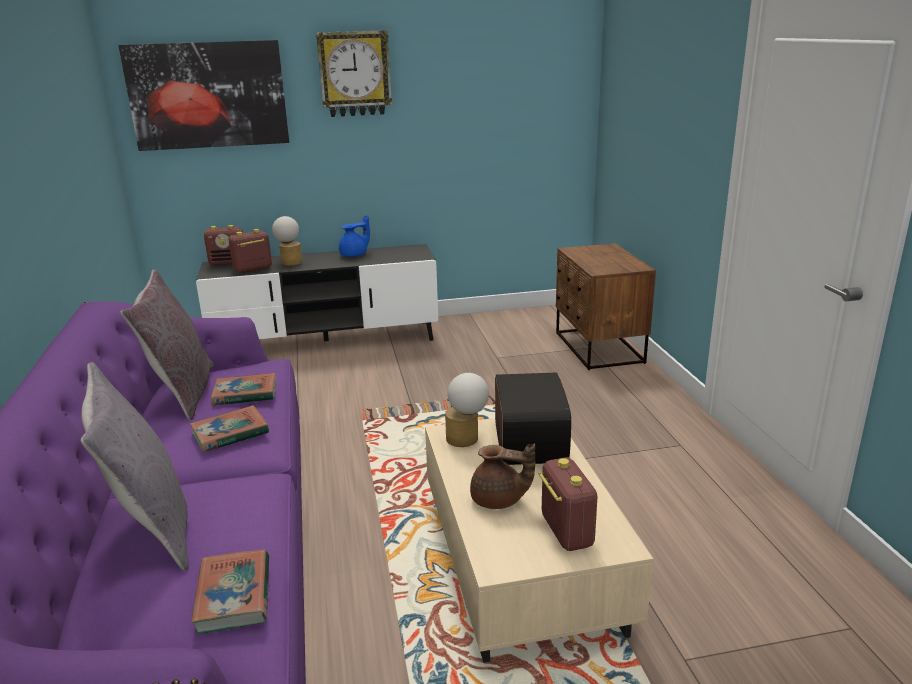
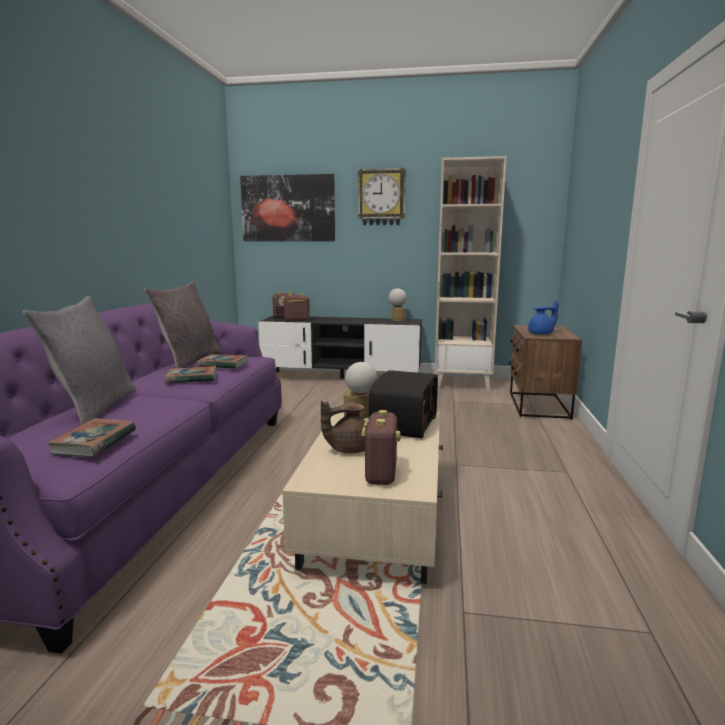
camera: 20 degrees right, 10 degrees down
(290, 261) = (323, 319): table lamp -> table lamp (397, 320)
(355, 255) = (368, 319): blue teapot -> blue teapot (542, 334)
(490, 325) = (462, 383): none -> beige bookcase
(499, 500) = (347, 449): brown teapot -> brown teapot turned 120 degrees clockwise

